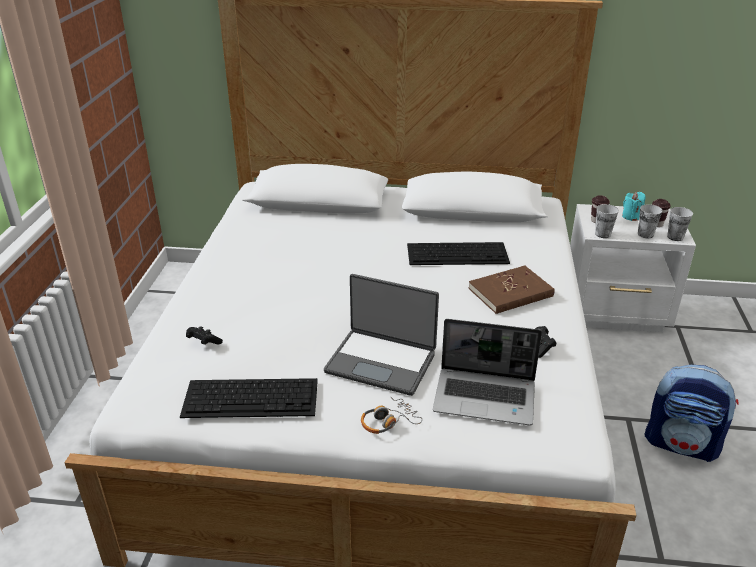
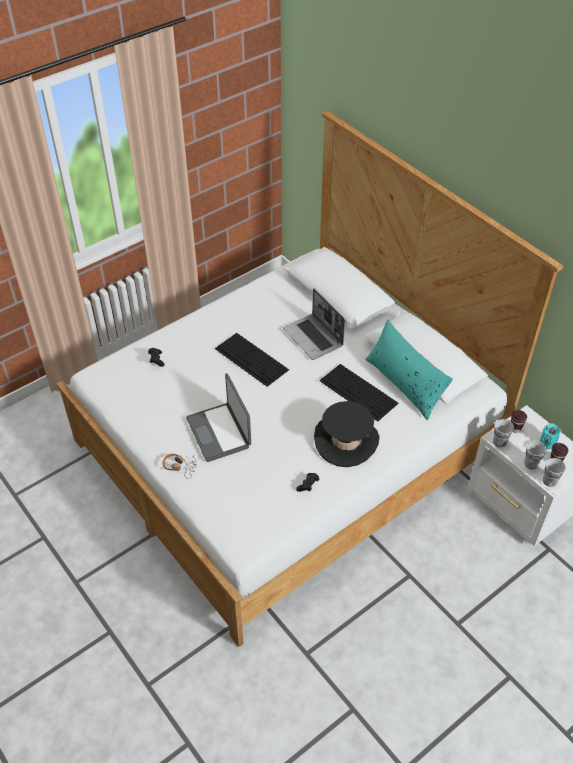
camera: 45 degrees right, 15 degrees up
(252, 397) = (140, 408): keyboard -> keyboard (252, 359)
(483, 229) = (404, 383): none -> turquoise pillow
(486, 397) = (238, 490): laptop -> laptop (314, 338)
(510, 293) = (346, 441): brown book -> black hat
(682, 444) = (418, 615): backpack -> none

